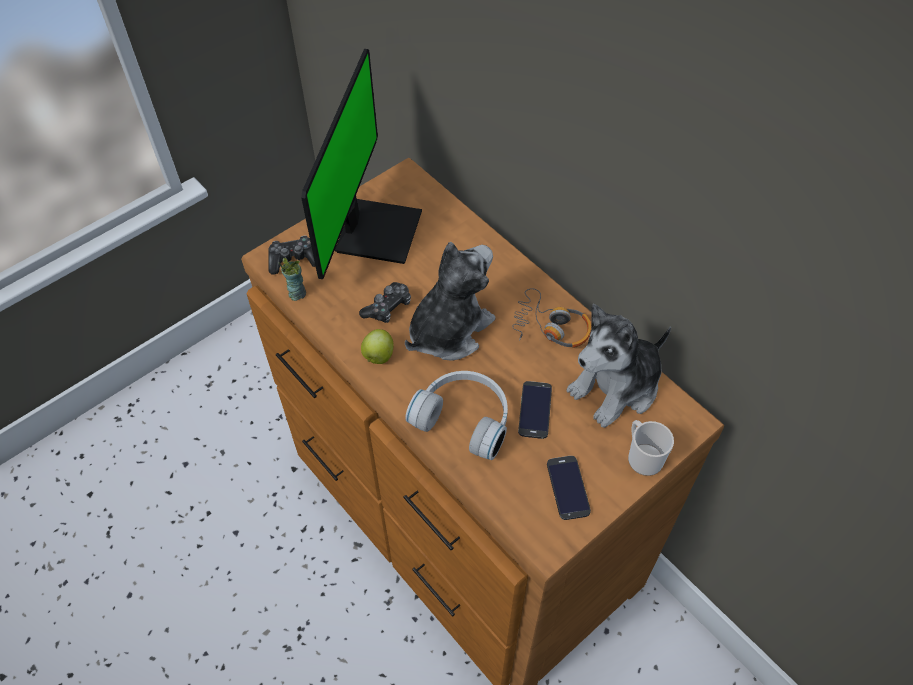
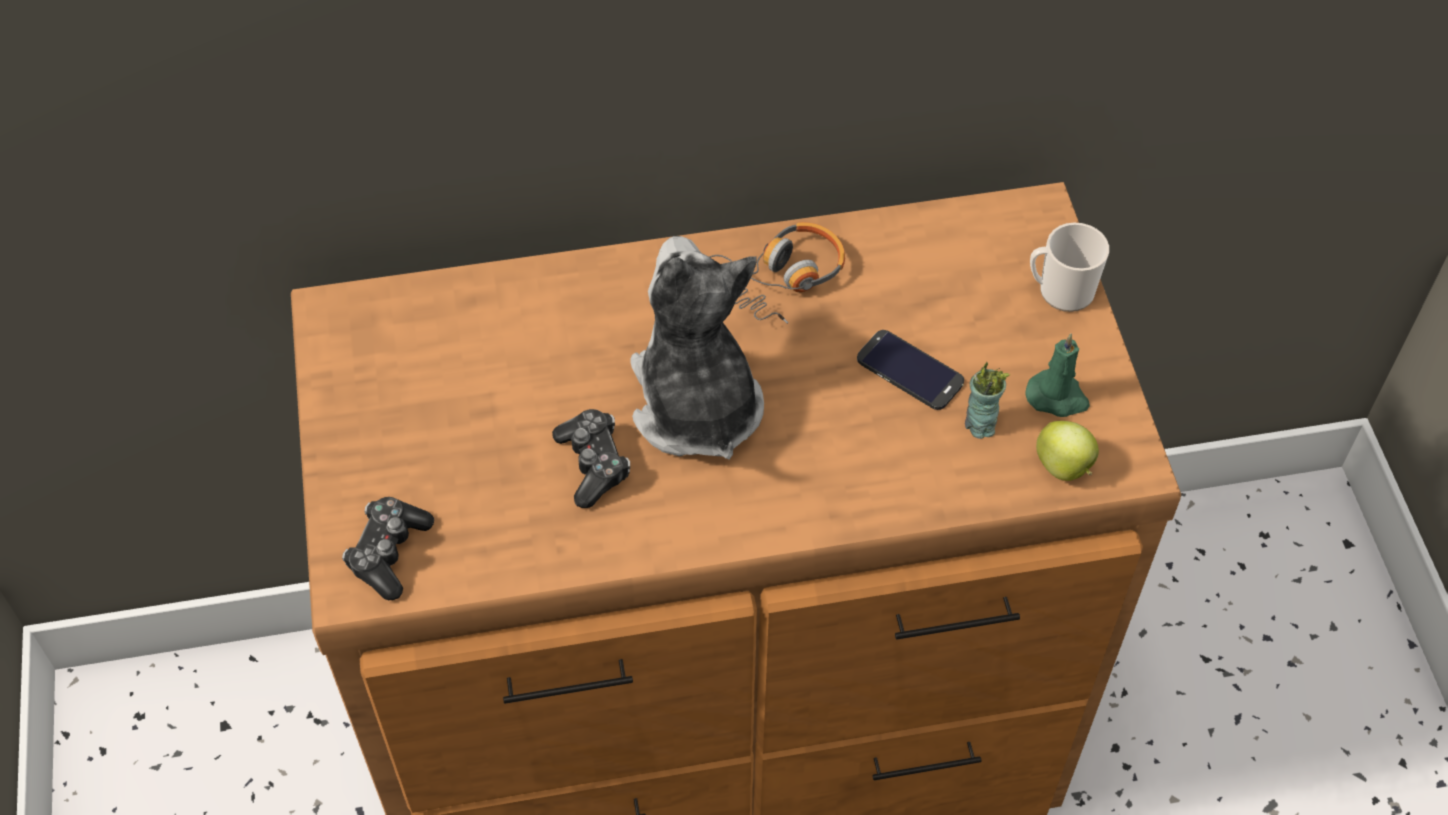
camera: 60 degrees left, 0 degrees up
(297, 293) = (466, 579): cup -> cup (979, 425)
(374, 230) = (418, 409): monitor -> none
(378, 356) = (681, 520): apple -> apple (1064, 467)
(465, 417) = (868, 460): white headphones -> none
(568, 487) = (1057, 397): phone -> green candle
(616, 387) = (933, 259): plush toy -> none

